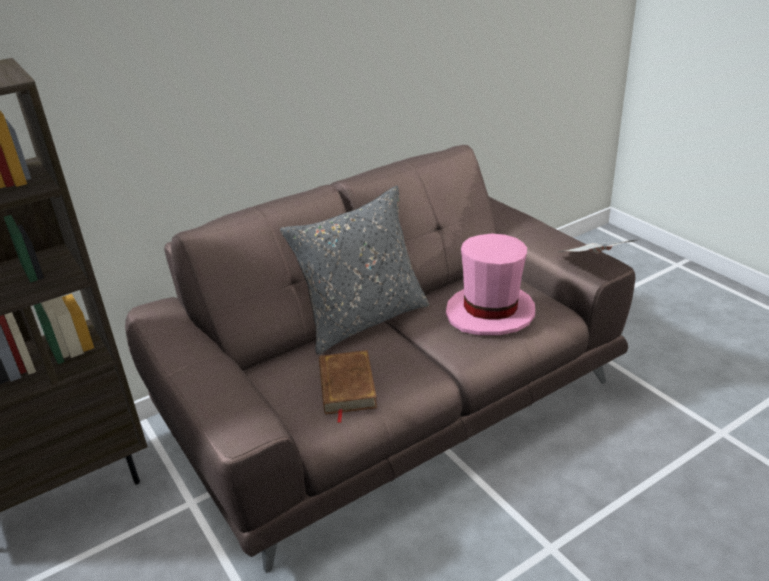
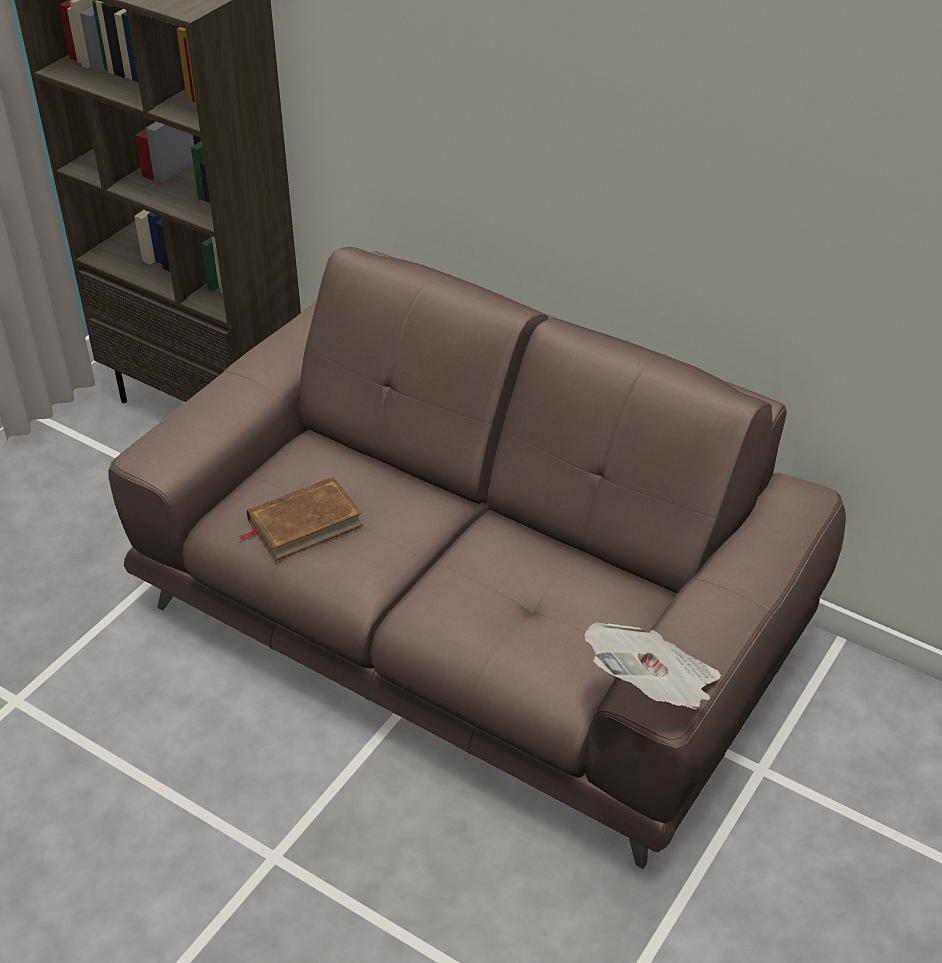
camera: 65 degrees right, 10 degrees up
(362, 320) = (449, 494): grey pillow -> none
(490, 313) = (527, 616): pink hat -> none

